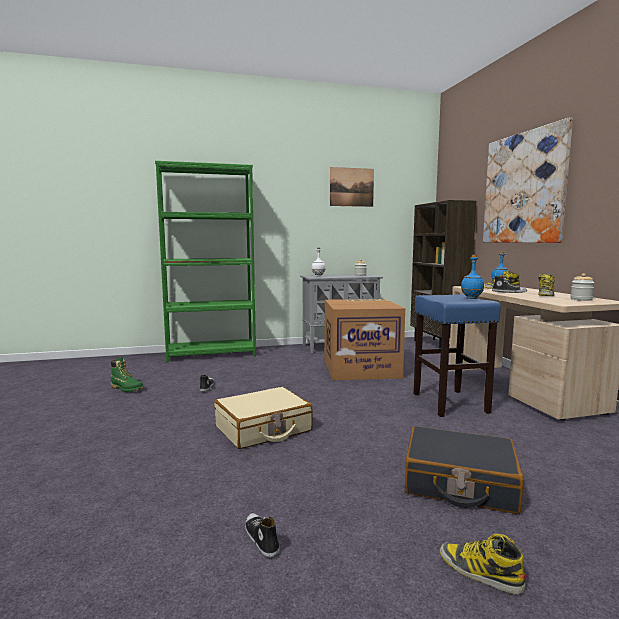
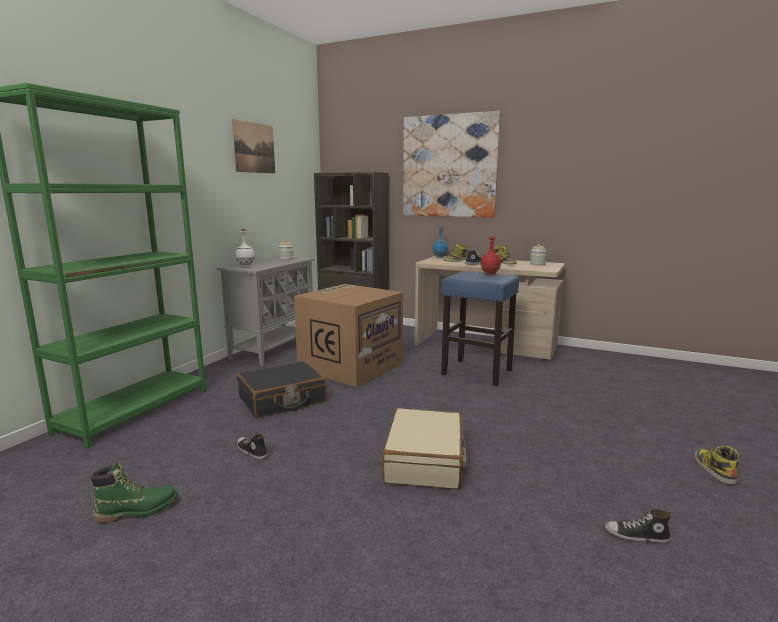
camera: 50 degrees left, 5 degrees up
(459, 483) = (605, 426): black suitcase -> black suitcase (282, 400)
(471, 298) = (490, 274): blue bottle -> red bottle
(479, 572) = (713, 469): boot -> boot turned 105 degrees clockwise

